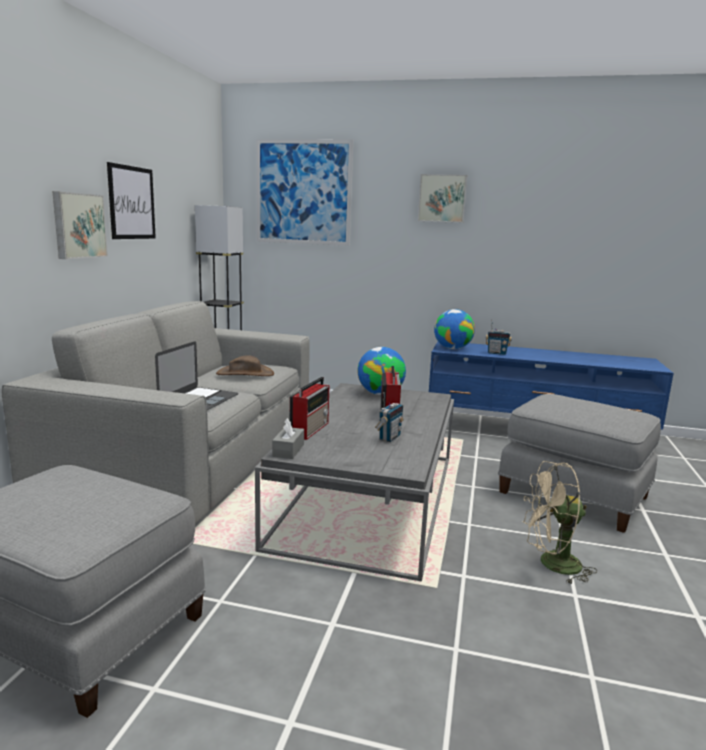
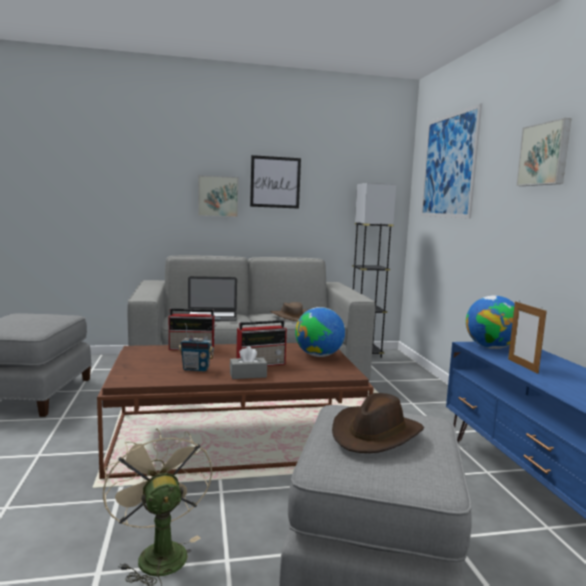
camera: 65 degrees right, 5 degrees down
(288, 450) = (142, 348): grey tissue box -> grey tissue box (248, 375)
(368, 498) = (236, 436): grey coffee table -> brown coffee table
(496, 353) = (522, 366): radio -> picture frame
(585, 408) = (376, 434): none -> brown hat

